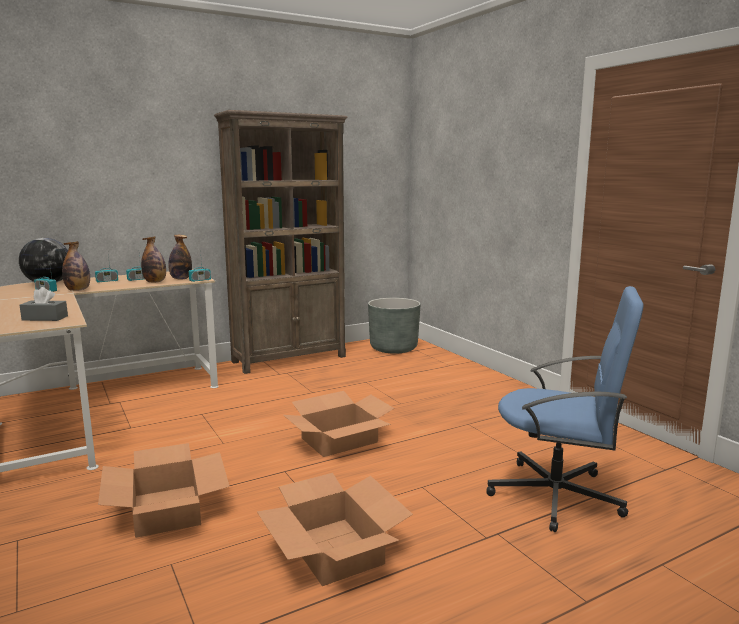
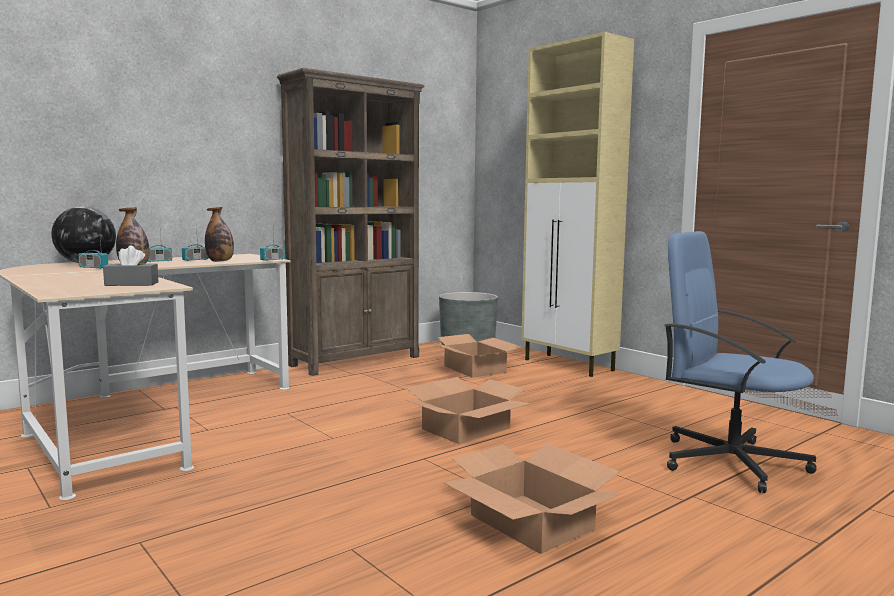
camera: 10 degrees left, 5 degrees down
(167, 510) = (310, 501): cardboard box -> cardboard box (475, 369)
(180, 279) = (247, 259): bottle -> none
(473, 372) = (569, 365): none -> beige cabinet
(557, 496) = (729, 461): blue office chair -> blue office chair turned 150 degrees counterclockwise

